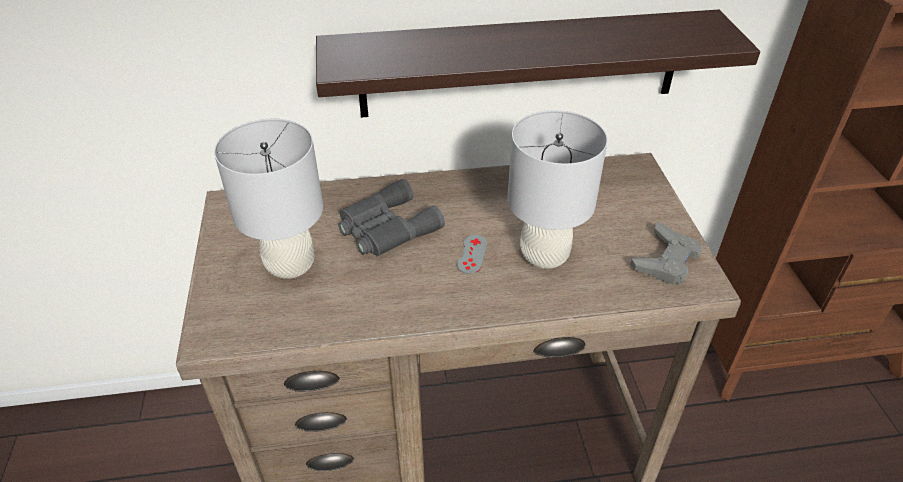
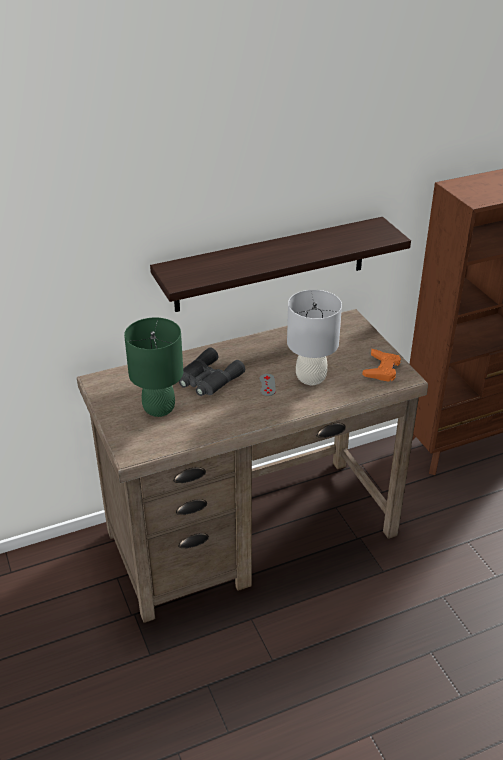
camera: 15 degrees left, 5 degrees down
(288, 266) = (157, 410): grey table lamp -> green table lamp
(666, 260) = (382, 369): grey game controller -> orange game controller

